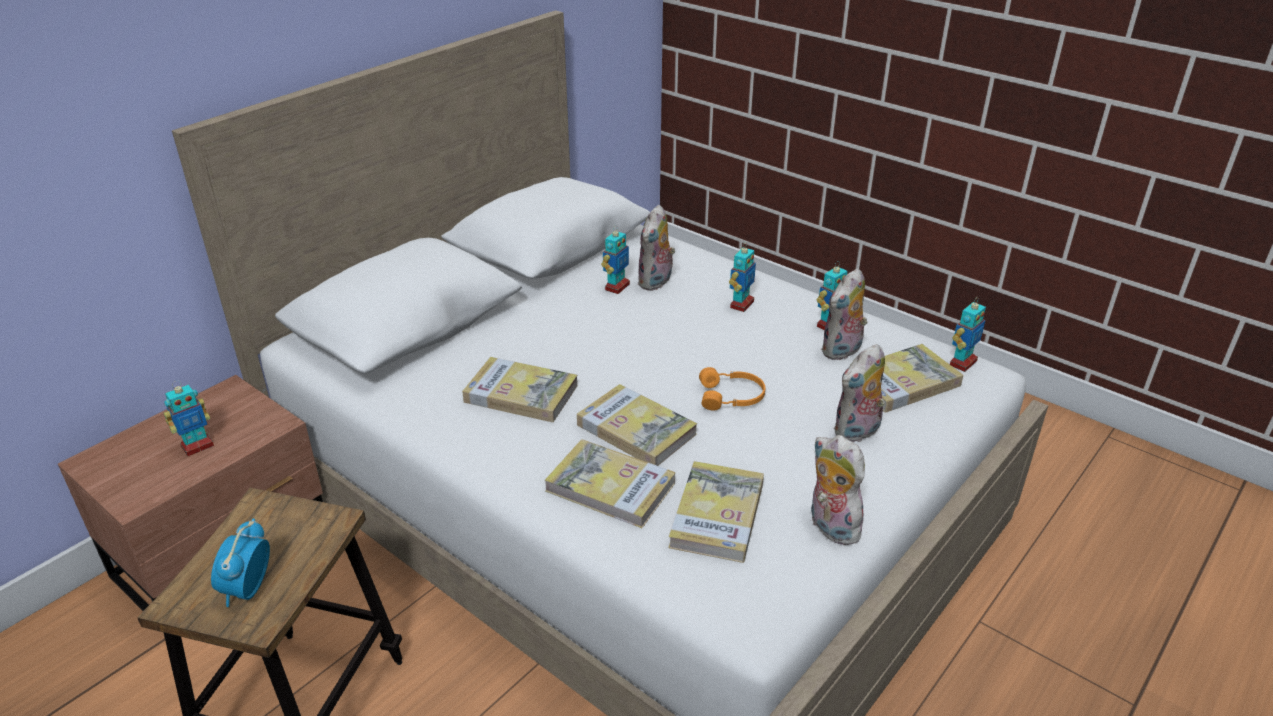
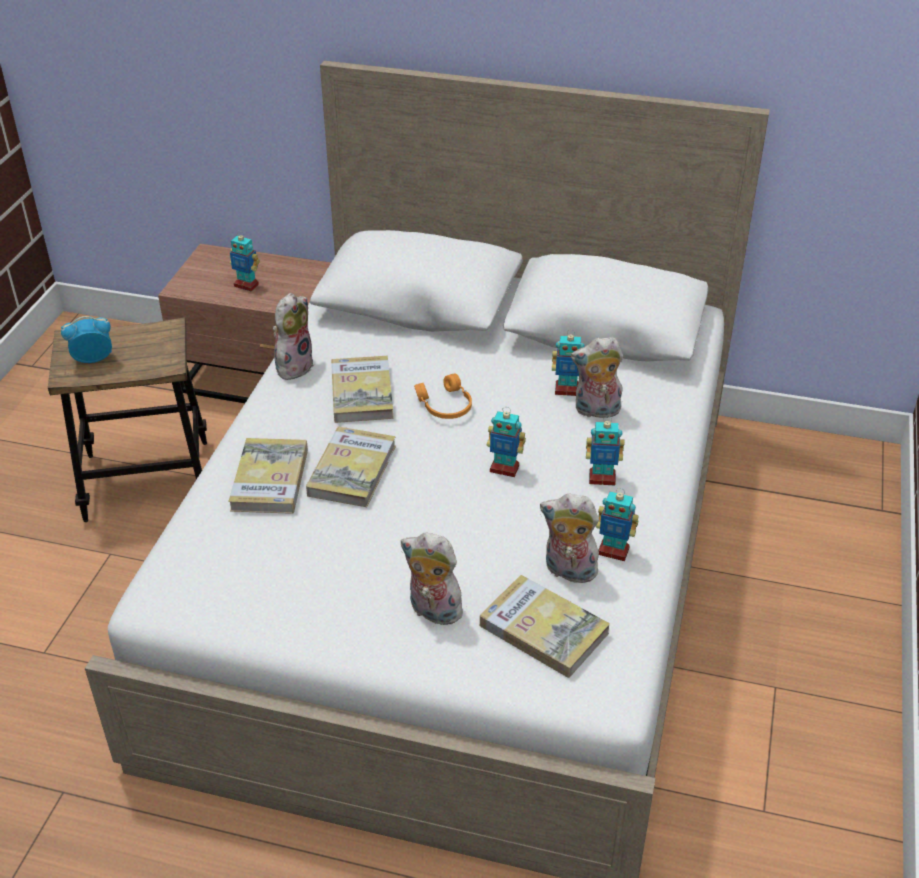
camera: 65 degrees right, 5 degrees up
(717, 515) = (266, 548): book -> none
(732, 397) = (435, 514): orange headphones -> orange headphones (445, 406)
(829, 526) = (285, 621): plush toy -> plush toy (293, 366)
(962, 363) = (616, 672): toy robot -> toy robot (504, 468)

